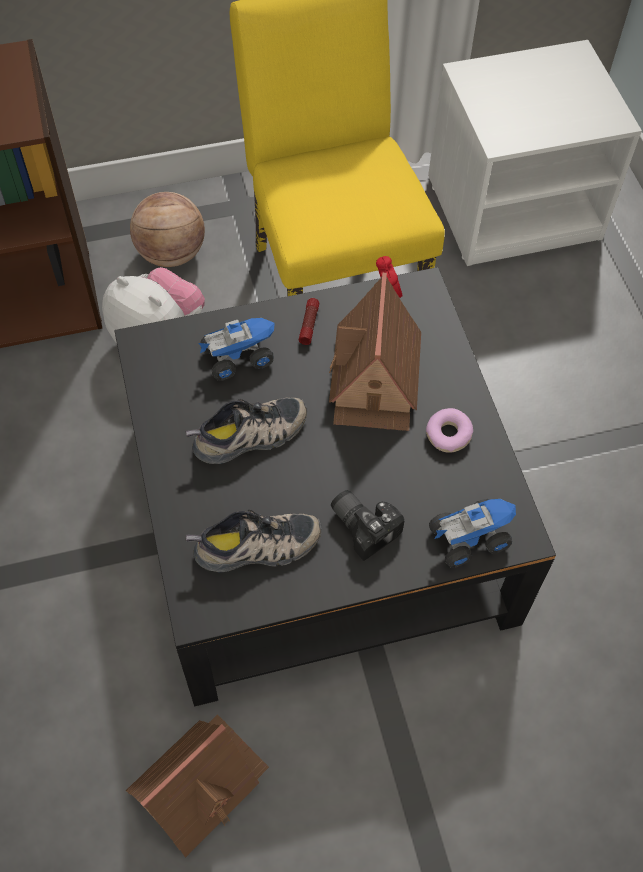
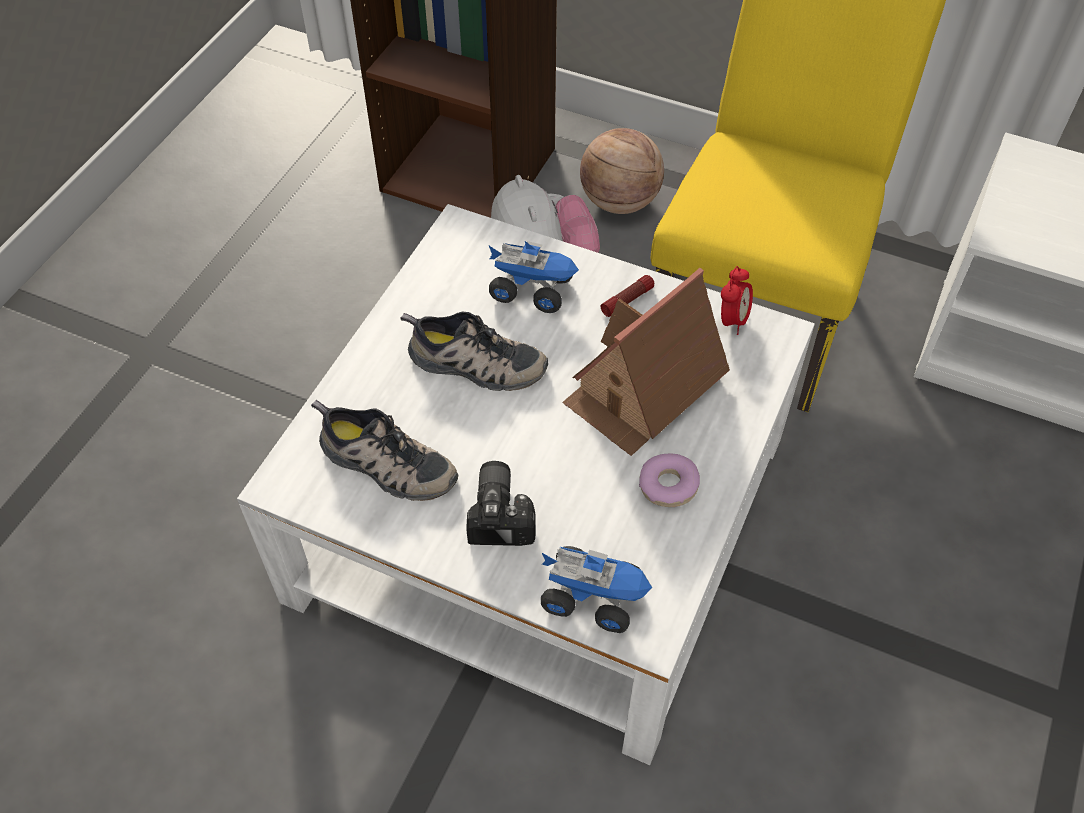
camera: 40 degrees right, 5 degrees down
(199, 783) = (222, 672): toy house -> none
(319, 517) = (541, 517): black coffee table -> white coffee table

